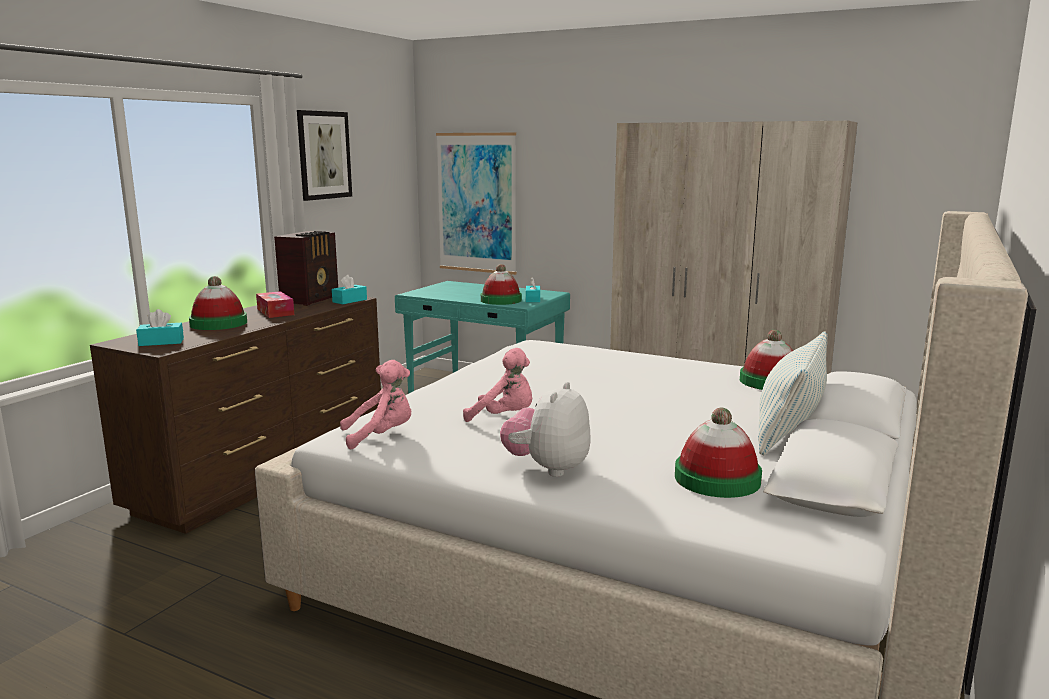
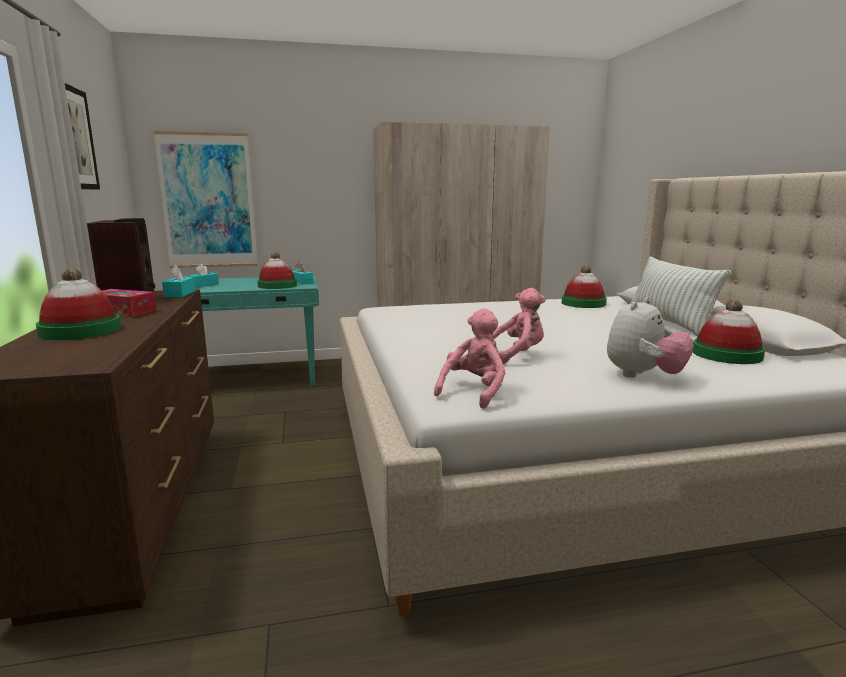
camera: 40 degrees left, 0 degrees up
(161, 342) = (57, 359): turquoise tissue box -> turquoise tissue box (204, 285)
(547, 468) = (643, 376): plush toy -> plush toy turned 120 degrees counterclockwise

